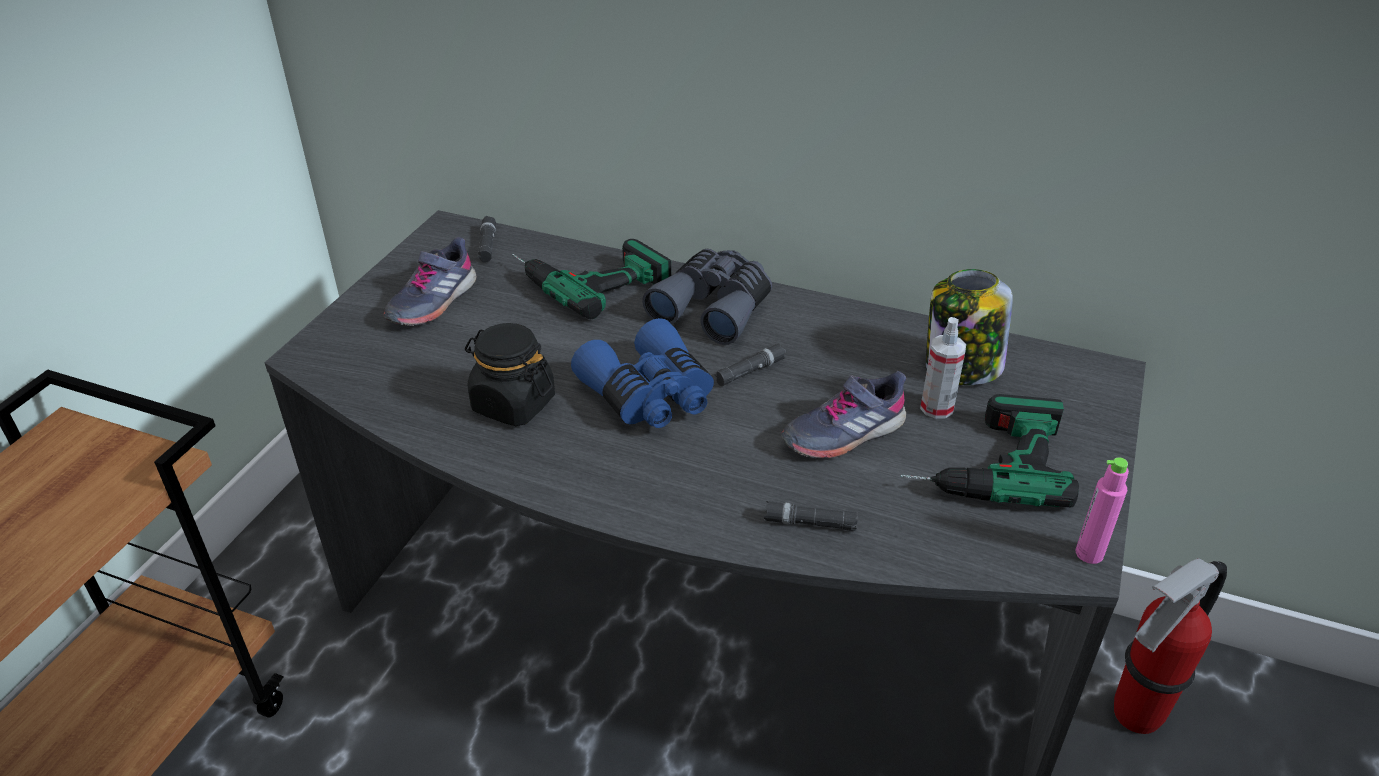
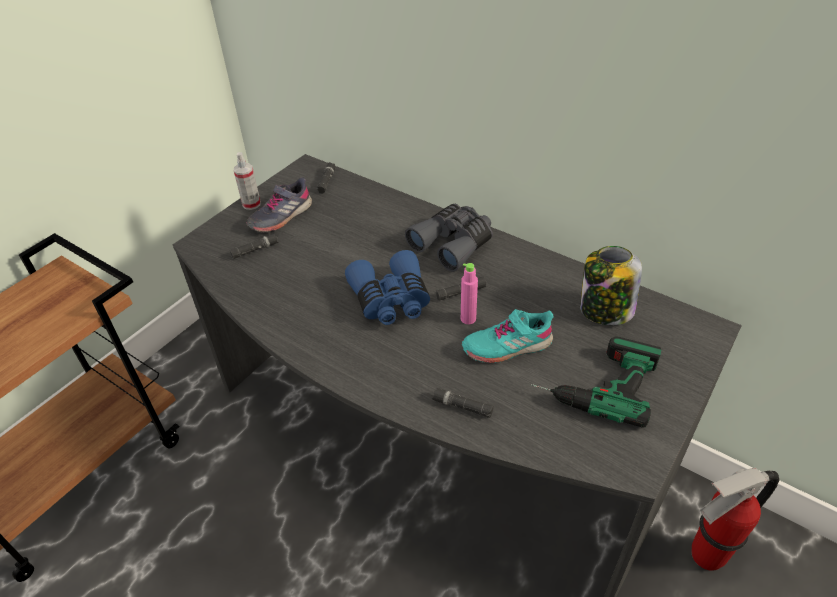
camera: 15 degrees right, 5 degrees up
(408, 353) = (255, 250): none -> black flashlight
(513, 404) = (305, 293): black jar -> none
(586, 276) = (380, 211): power drill -> none
(843, 433) = (507, 346): grey shoe -> turquoise shoe
(936, 408) = (577, 337): spray bottle -> spray bottle (251, 204)
(1089, 553) = (645, 463): pink bottle -> pink bottle (468, 319)

